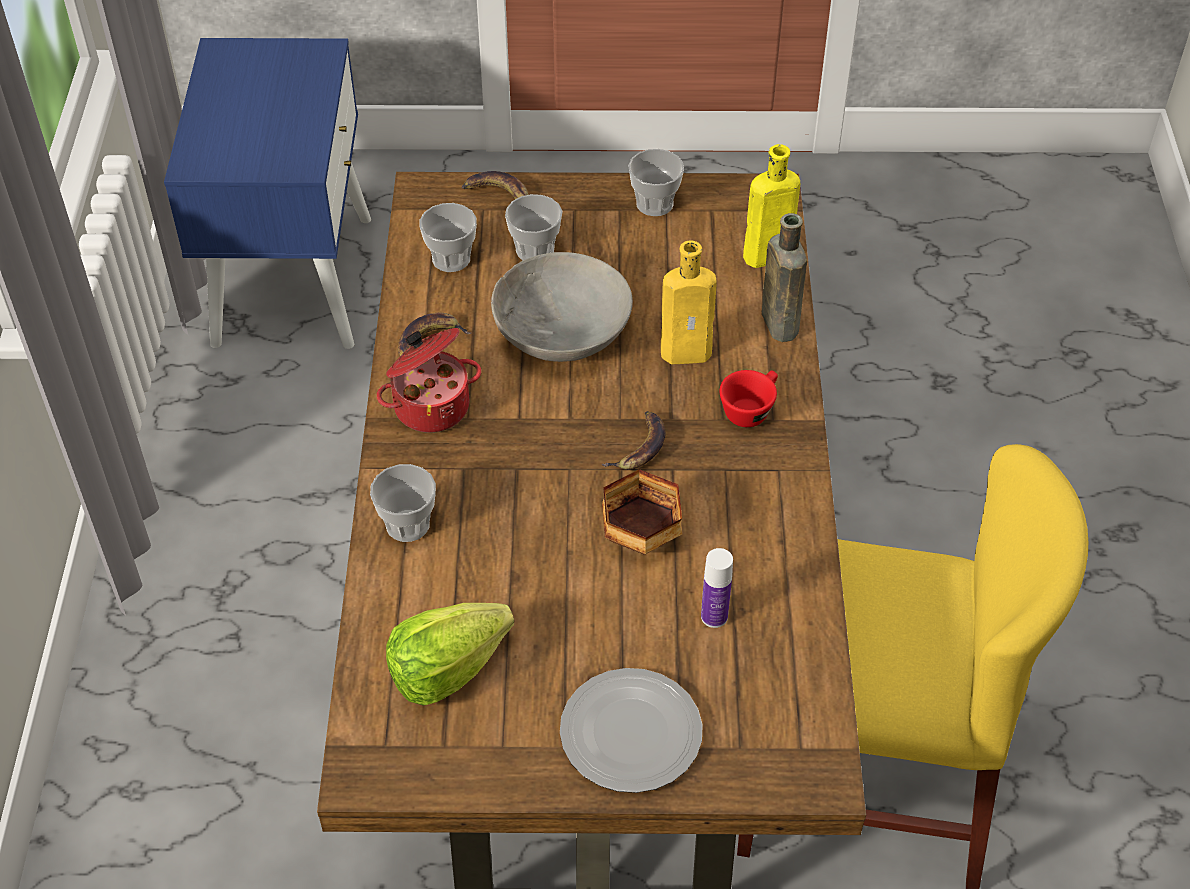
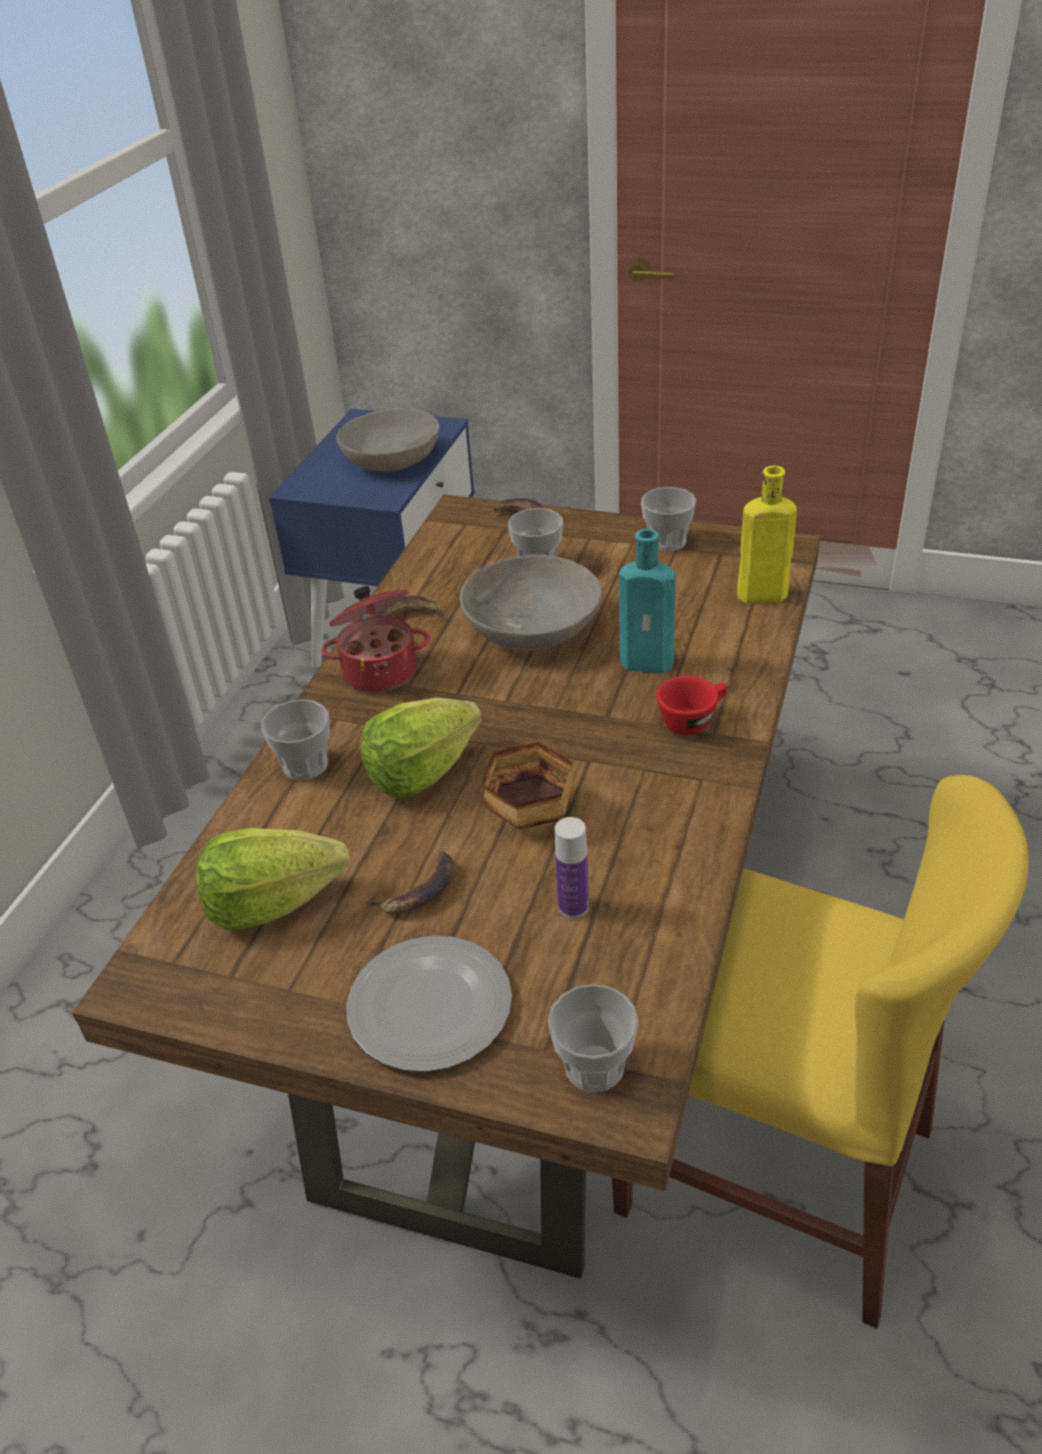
camera: 20 degrees right, 10 degrees down
(286, 109) = (392, 460): none -> grey bowl
(451, 259) = (458, 561): cup -> cup (594, 1067)
(523, 510) = (421, 772): none -> lettuce
(640, 446) = (564, 735): banana -> banana (419, 890)
(689, 352) = (650, 663): yellow bottle -> turquoise bottle
(778, 321) = (752, 649): brown bottle -> none

